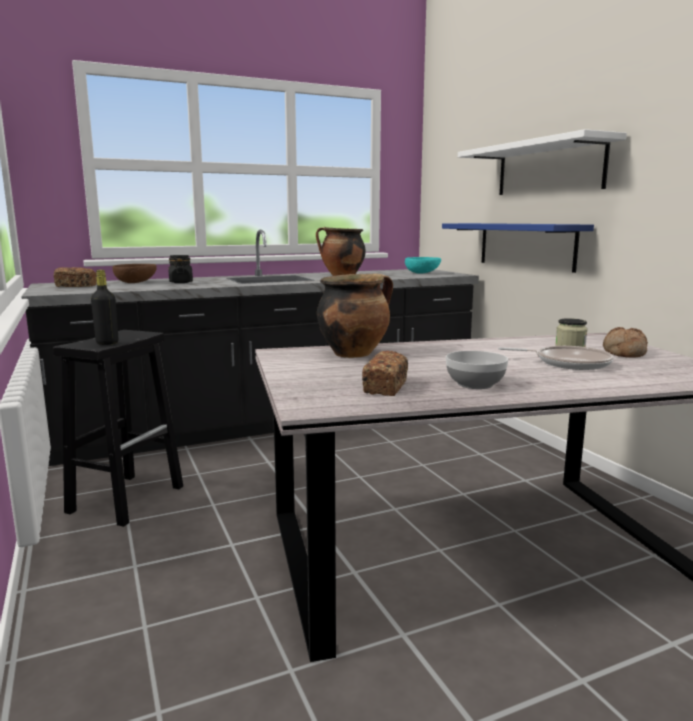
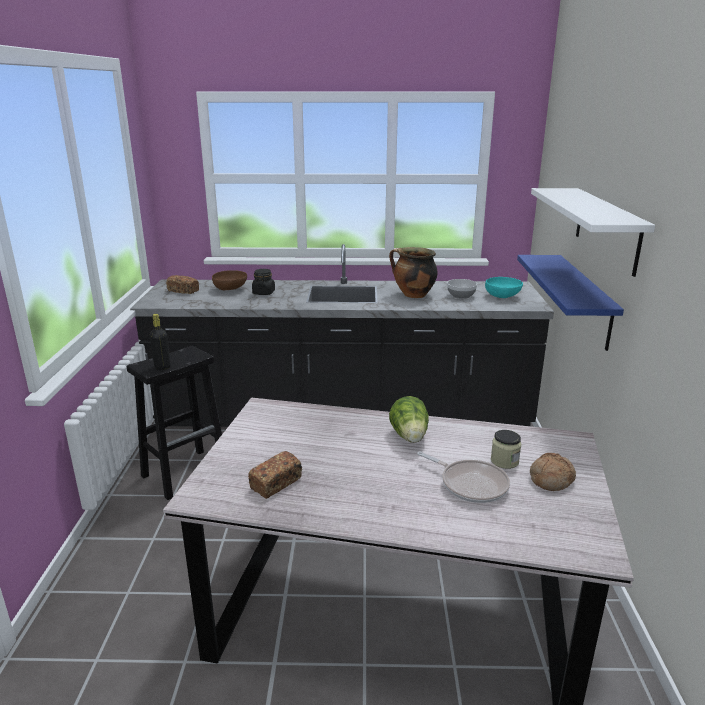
camera: 25 degrees right, 10 degrees up
(354, 353) = (313, 423): cooking pot -> none
(464, 349) = (410, 437): none -> lettuce
(476, 384) = (347, 498): bowl -> bowl (461, 296)

